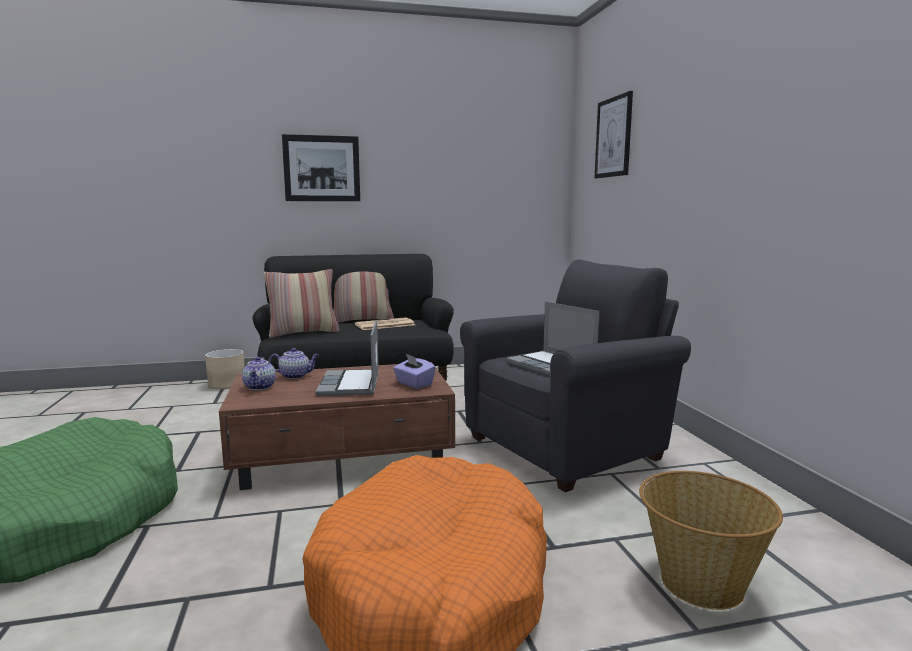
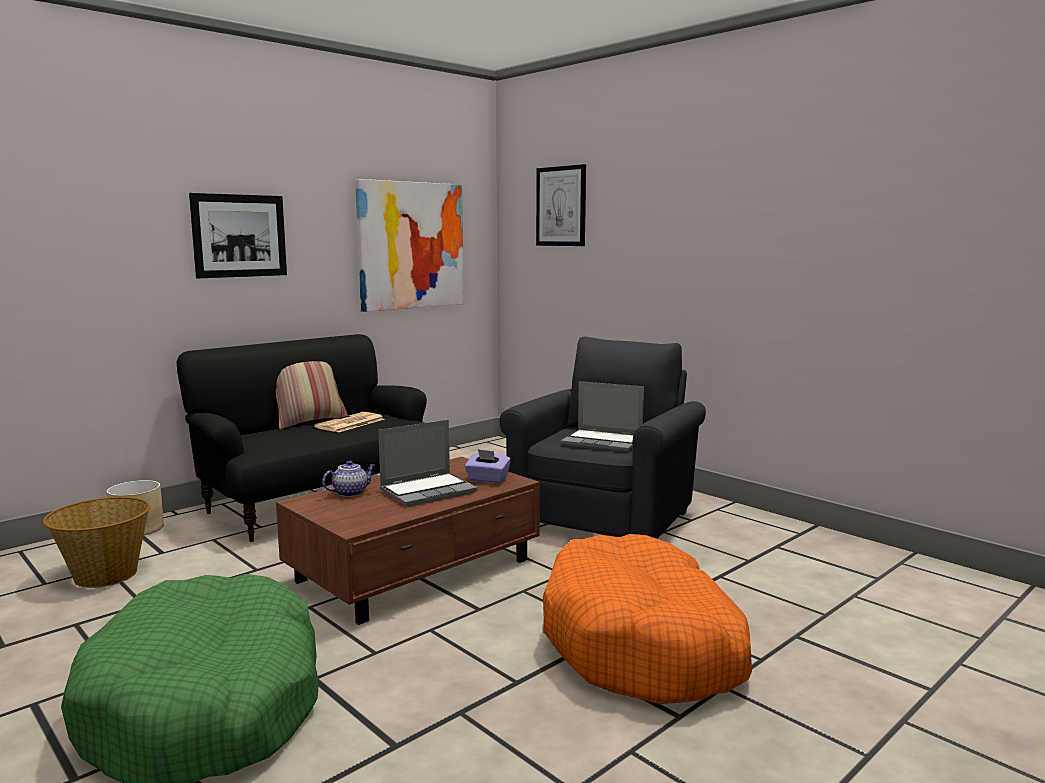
camera: 30 degrees left, 0 degrees up
(260, 387) = (338, 510): teapot -> none
(303, 333) = (272, 445): pillow -> none
(351, 385) = (428, 491): laptop -> laptop turned 90 degrees counterclockwise
(479, 180) = (411, 245): none -> picture
(700, 582) = (798, 588): basket -> basket (105, 575)

